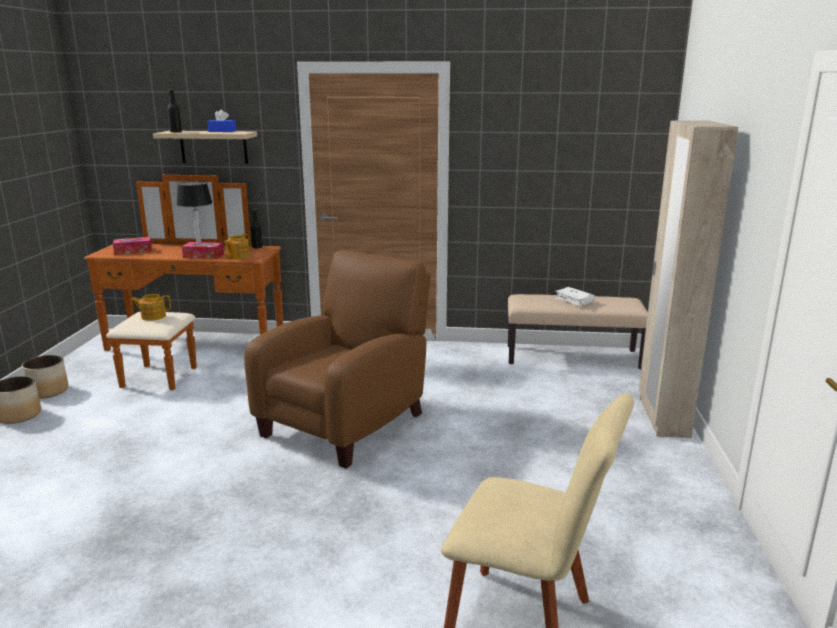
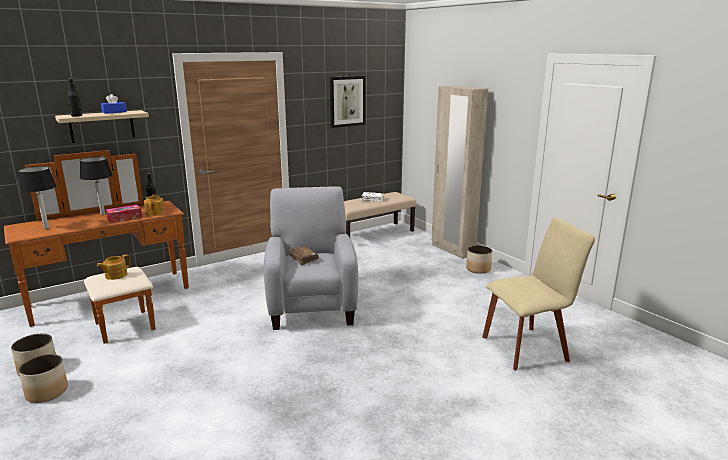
camera: 40 degrees left, 0 degrees up
(133, 251) = (46, 228): tissue box -> table lamp
(328, 353) = (303, 258): none -> brown book
(347, 422) = (312, 304): brown armchair -> grey armchair
(557, 140) = (347, 101): none -> picture
(658, 462) = (478, 269): none -> planter

